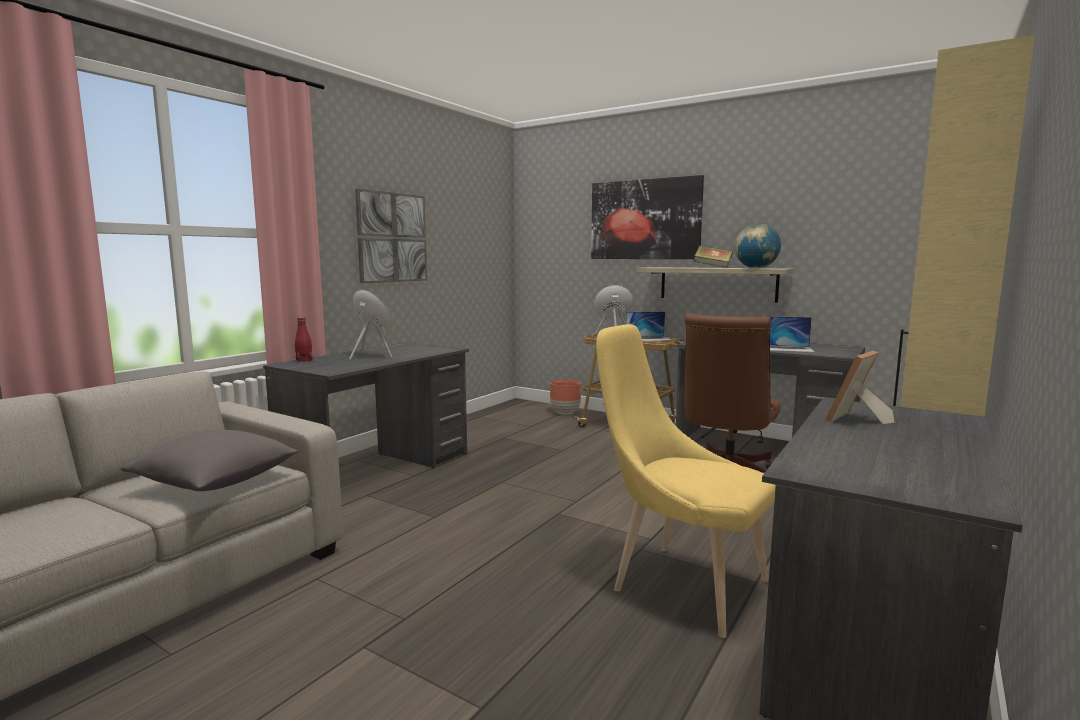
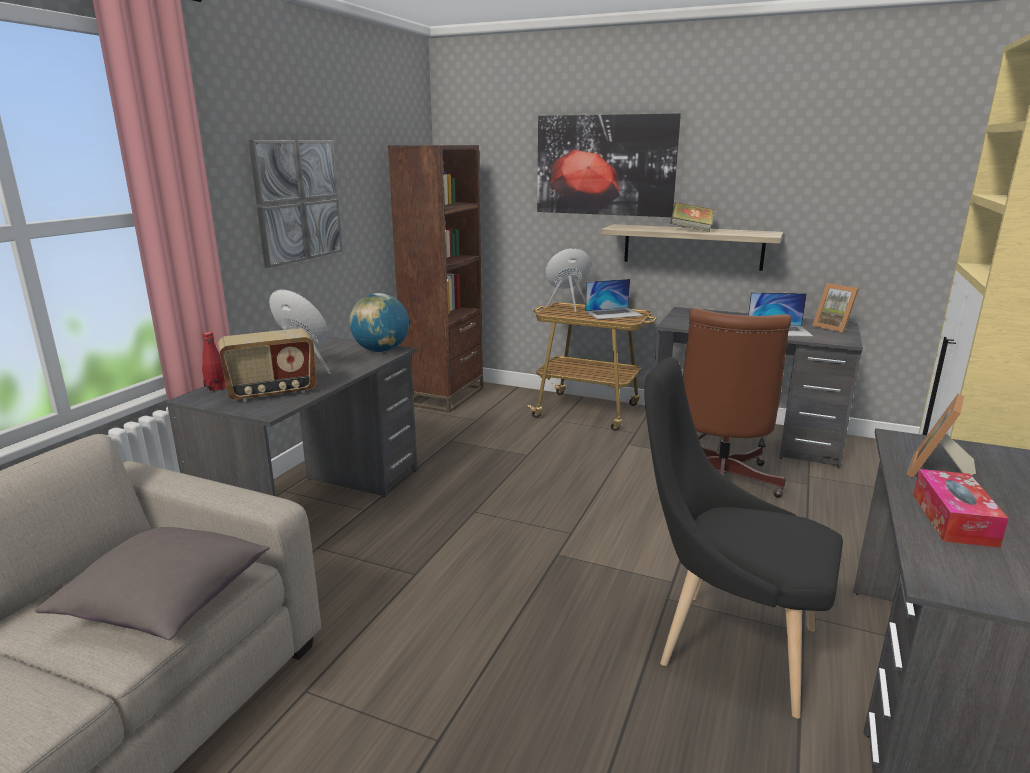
camera: 10 degrees left, 10 degrees up
(342, 364) = (272, 392): none -> radio
(511, 410) = (445, 396): none -> brown bookcase
(565, 413) = (509, 396): brown planter -> none
(680, 583) = (726, 644): yellow chair -> black chair
(756, 268) = (743, 233): globe -> globe (381, 351)
(839, 348) = (833, 328): none -> picture frame
(846, 443) = (953, 519): none -> tissue box

